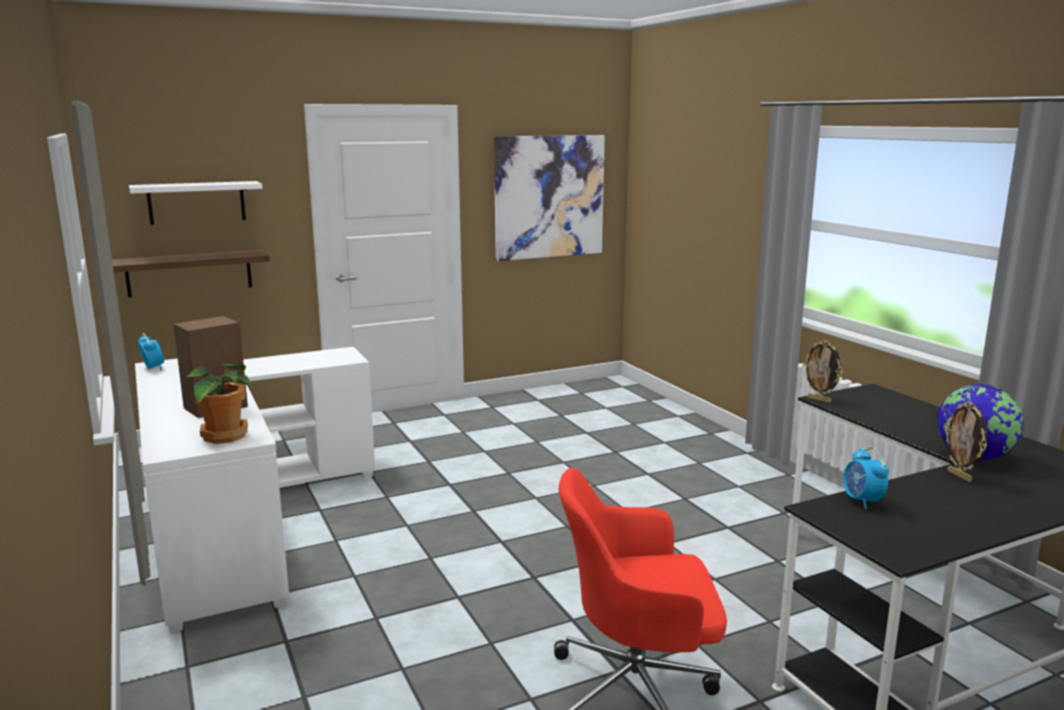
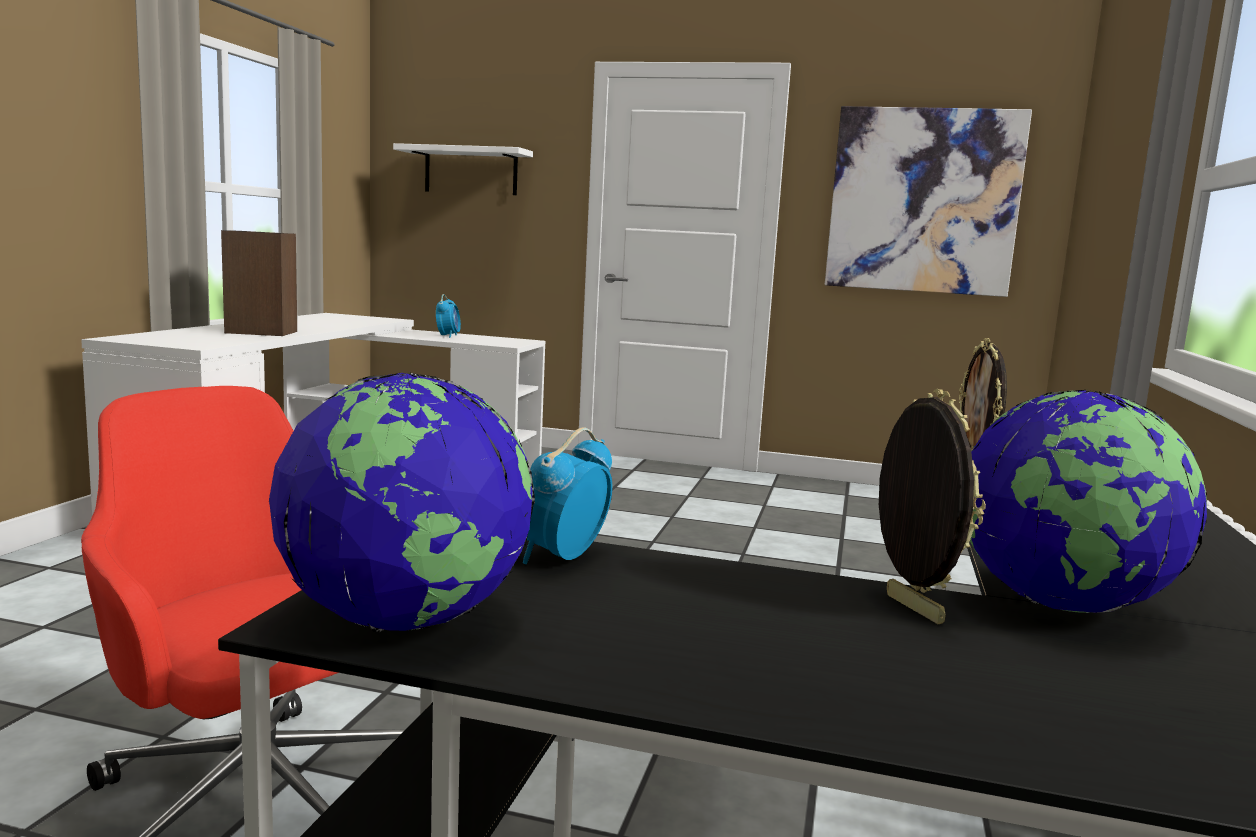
camera: 40 degrees right, 5 degrees down
(153, 368) = (322, 315): alarm clock -> alarm clock (448, 336)
(189, 273) = (455, 249): shelf -> none
(223, 436) = (189, 341): potted plant -> none
(909, 543) = (406, 620): none -> globe
(960, 476) = (910, 609): picture frame -> picture frame turned 135 degrees clockwise

